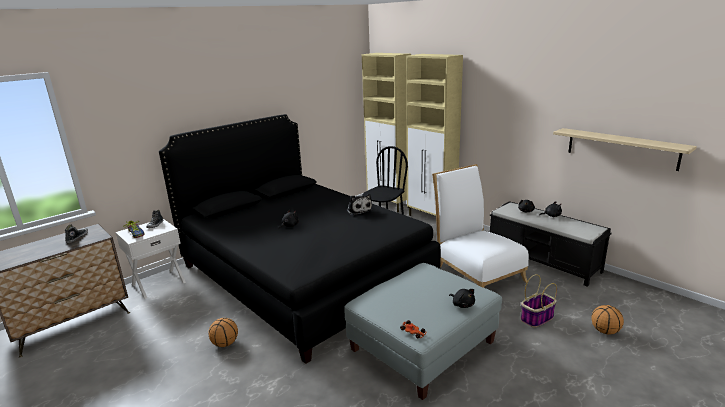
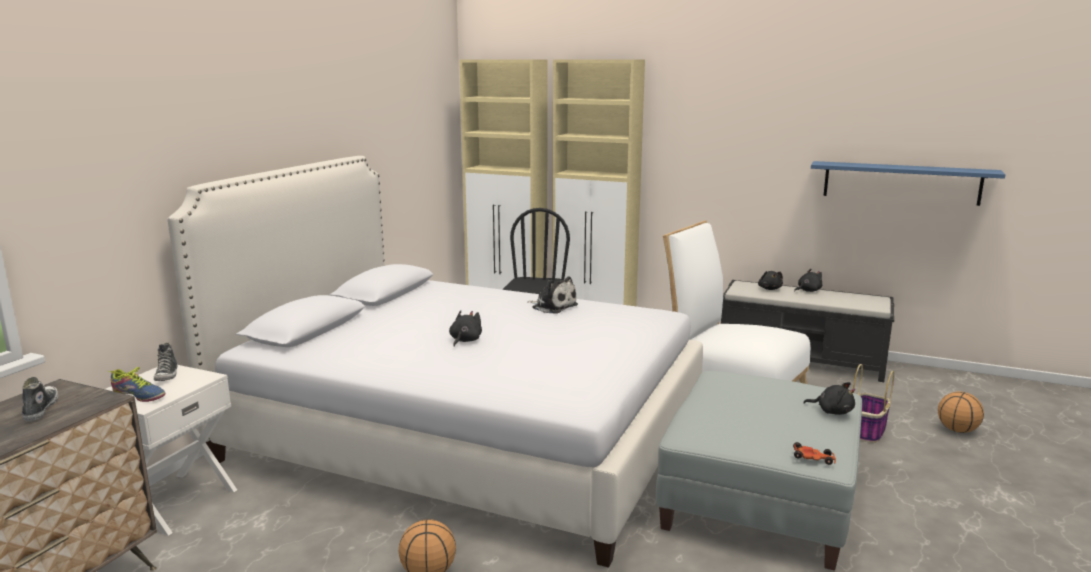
camera: 25 degrees left, 5 degrees down
(302, 275) = (464, 436): black bed -> white bed
(621, 148) = (901, 182): beige shelf -> blue shelf

